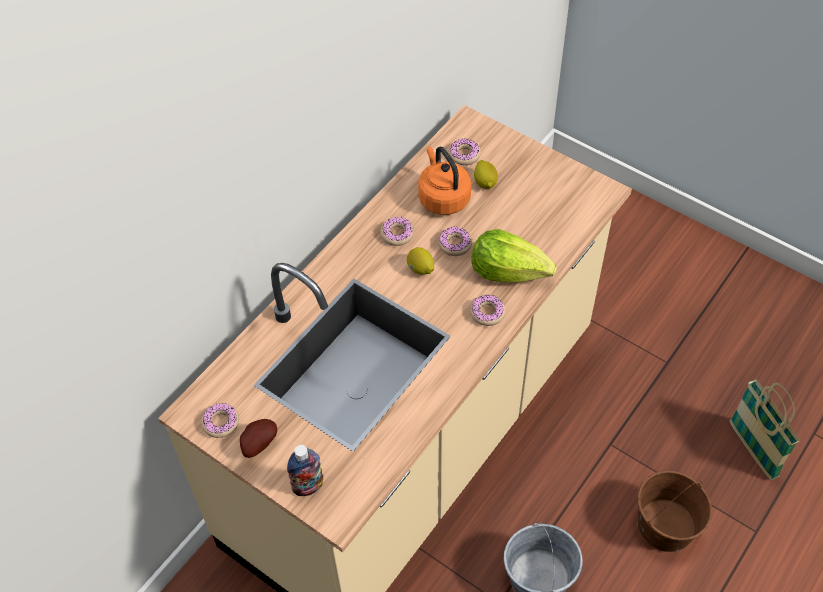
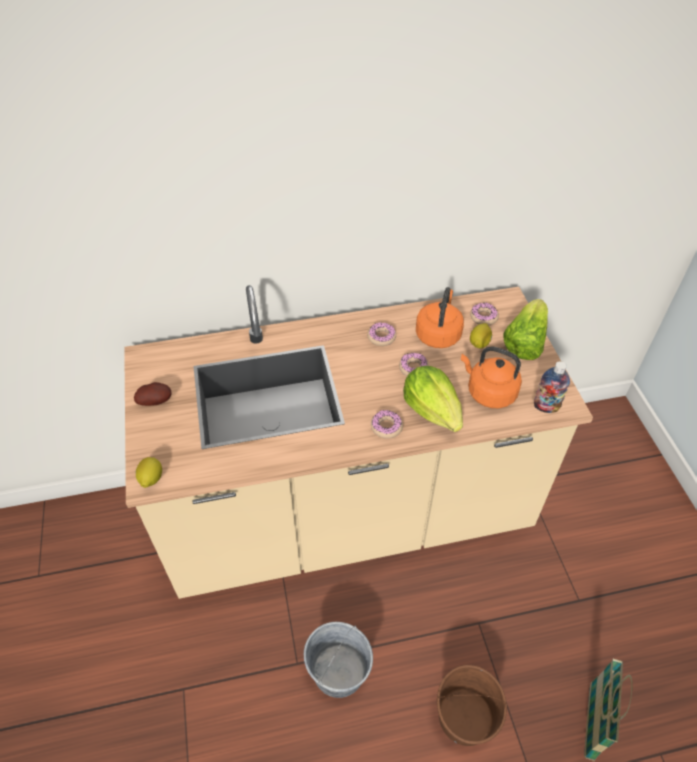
camera: 40 degrees right, 5 degrees down
(221, 423) = (151, 374): donut -> none
(308, 486) = (152, 449): bottle -> bottle (546, 407)
(420, 269) = (372, 368): lemon -> lemon (151, 479)
(520, 157) = (524, 342): none -> lettuce
(536, 223) = (488, 392): none -> orange kettle

